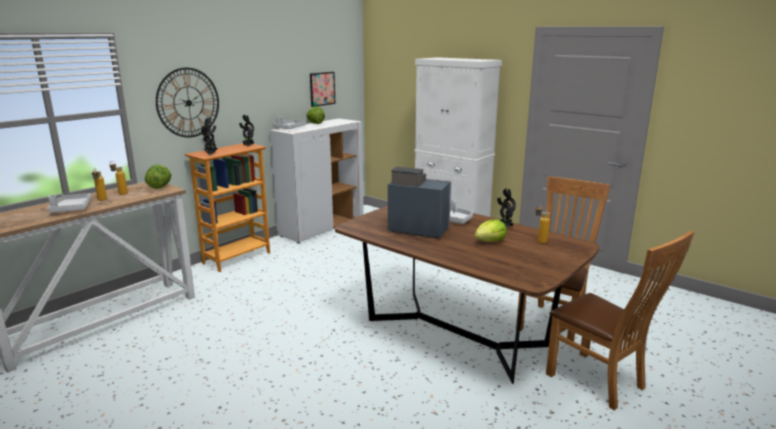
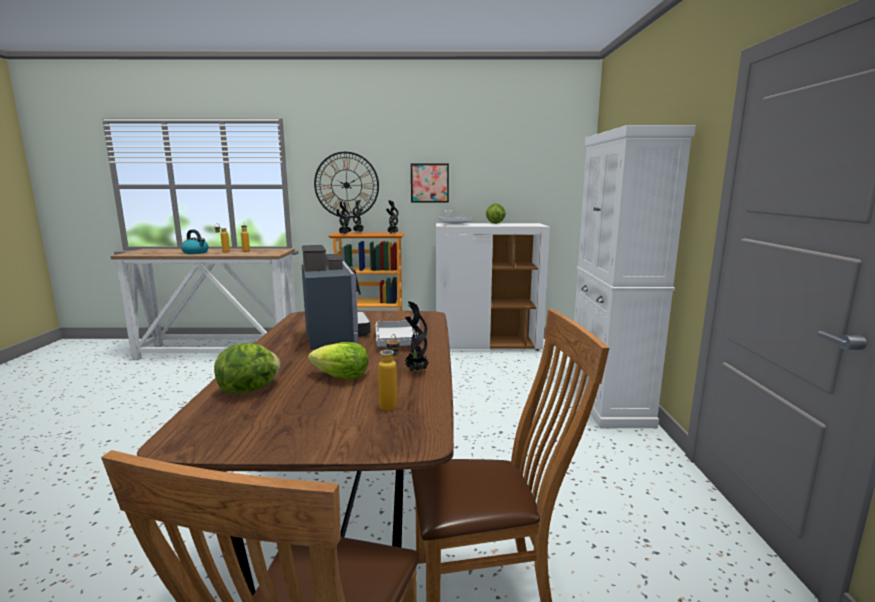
camera: 50 degrees right, 5 degrees down
(71, 209) = (196, 252): grey tray -> kettle
(160, 187) = (275, 252): lettuce -> lettuce (250, 389)
(322, 89) = (519, 186): picture -> picture (429, 183)

